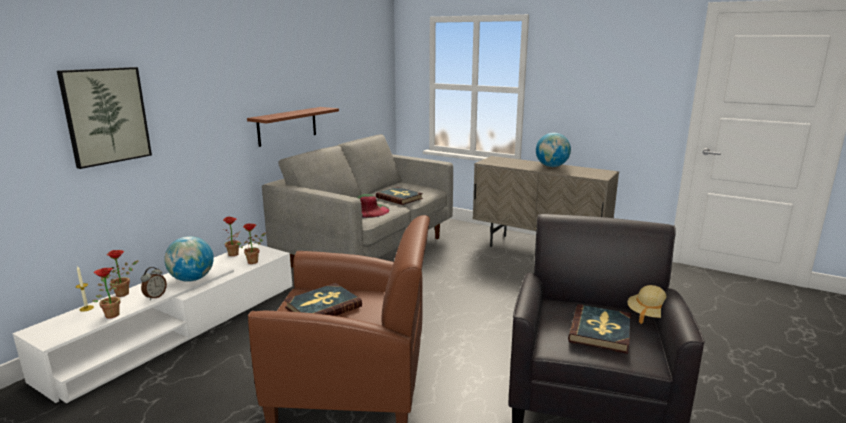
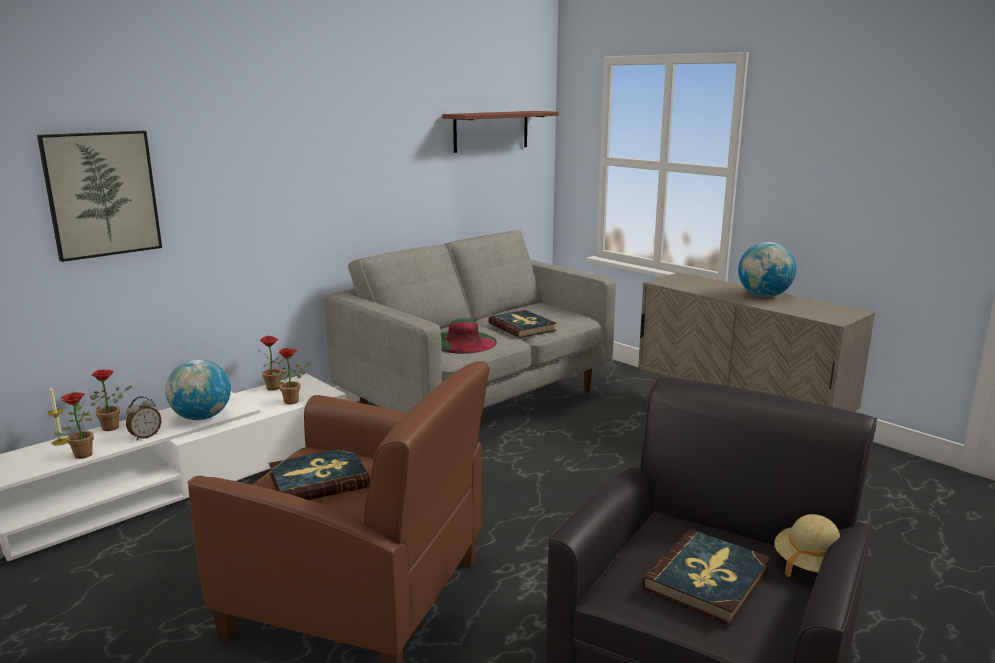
camera: 15 degrees right, 0 degrees up
(287, 126) = (370, 214): brown shelf -> brown shelf (491, 131)

